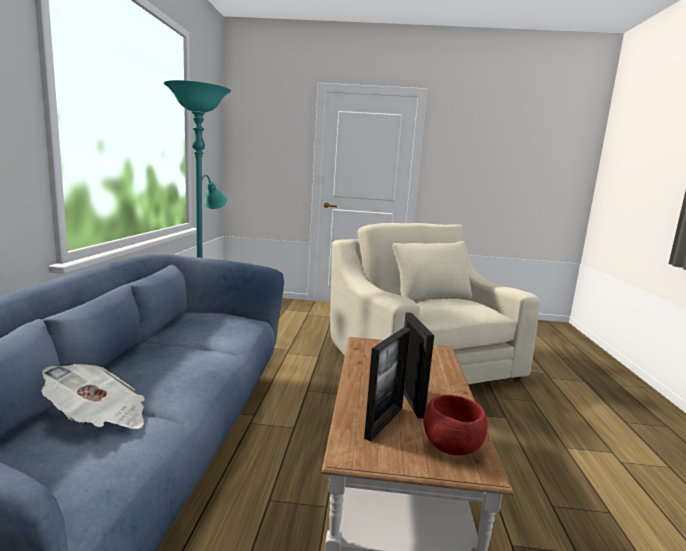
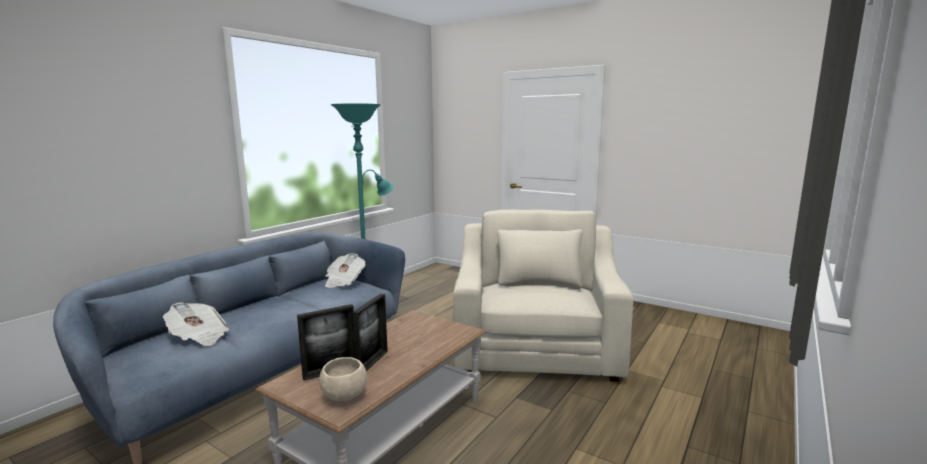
camera: 30 degrees right, 0 degrees up
(214, 315) = (344, 281): none -> newspaper
(451, 448) = (344, 397): red bowl -> beige bowl

